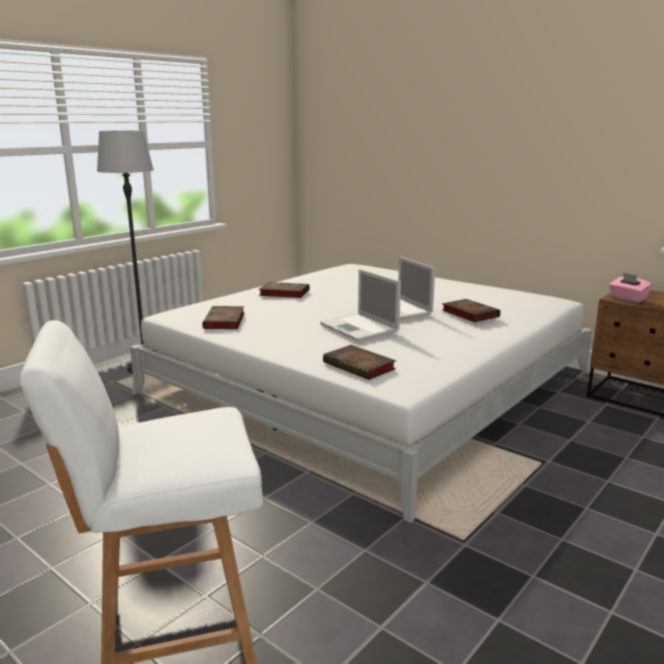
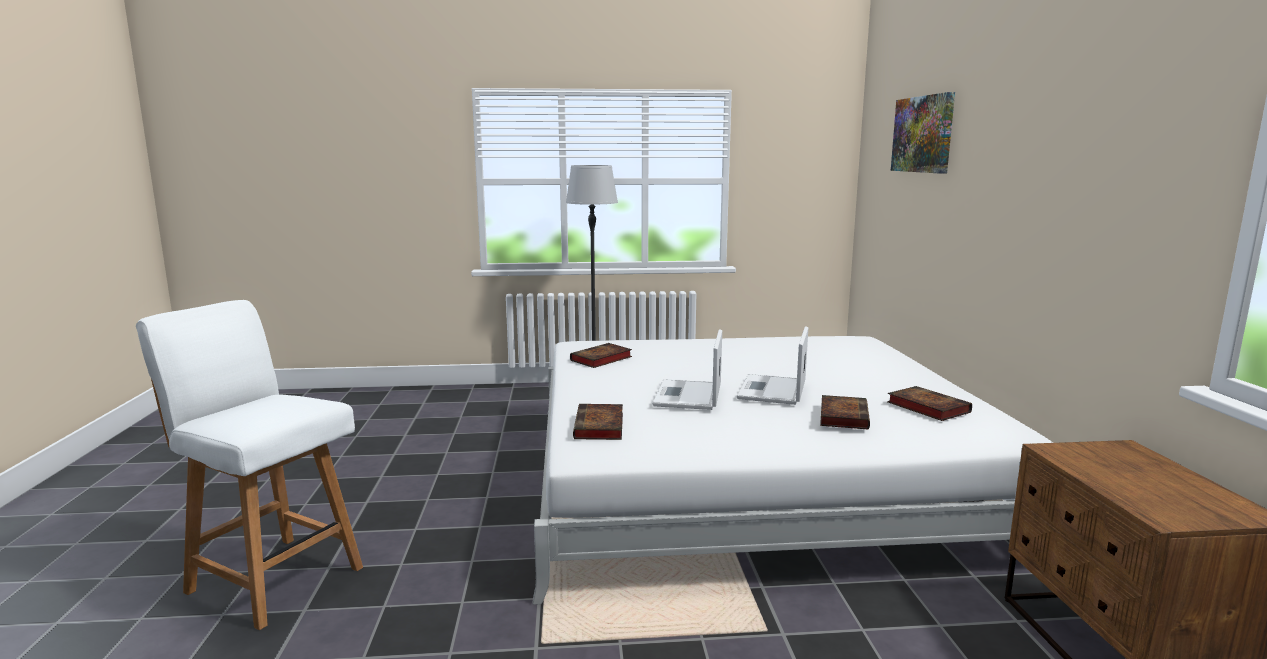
camera: 45 degrees right, 5 degrees down
(283, 293) = (708, 348): book -> book (926, 407)
(385, 103) = (923, 134): none -> picture
(627, 299) = (1073, 456): pink tissue box -> none

